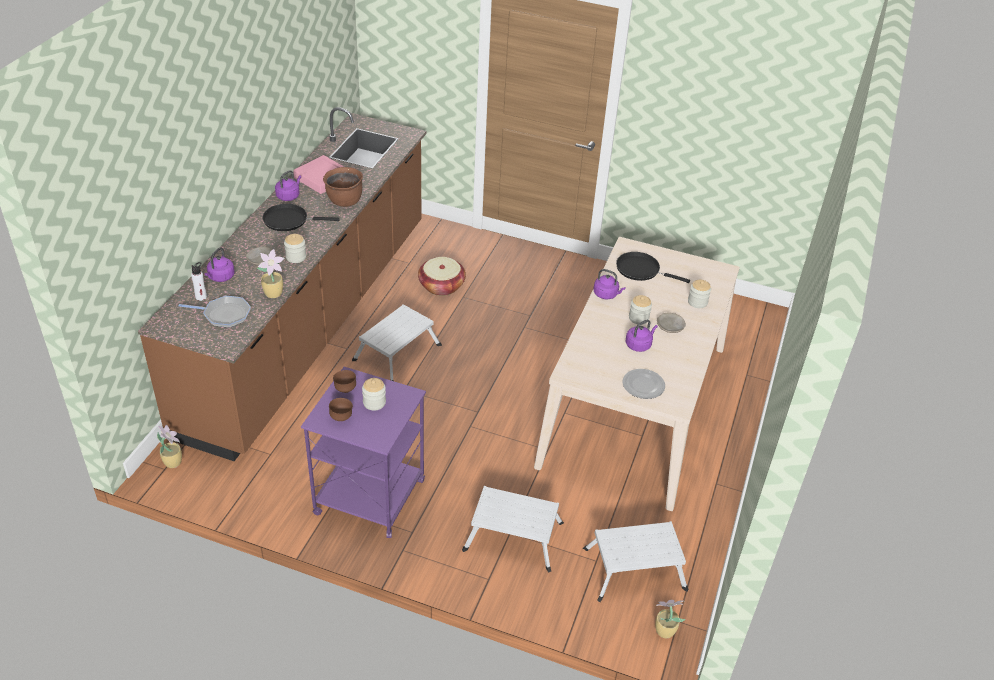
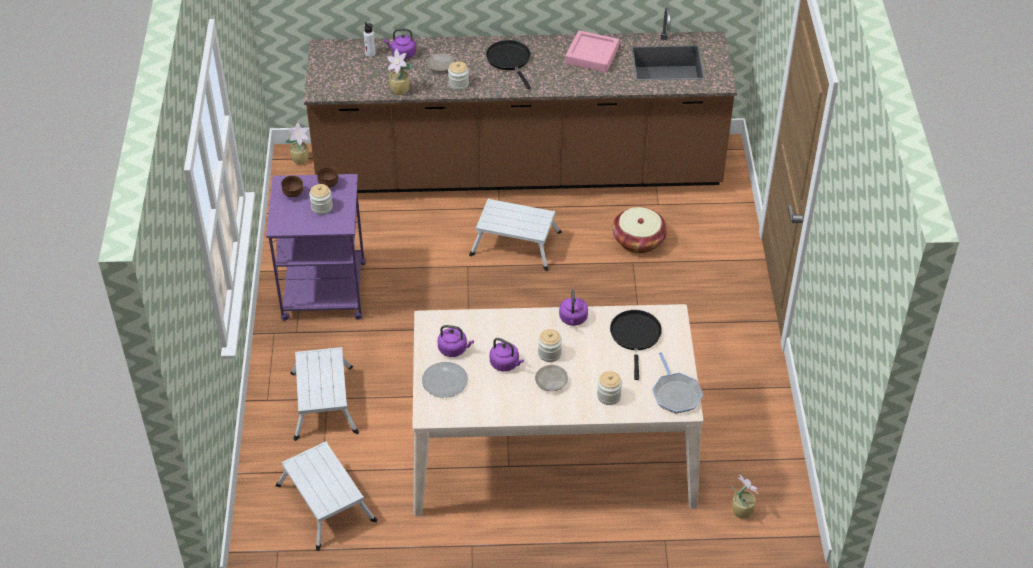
camera: 70 degrees right, 5 degrees up
(224, 315) = (355, 75): frying pan -> frying pan (675, 394)
(289, 196) = (547, 46): purple kettle -> purple kettle (454, 349)
(344, 201) = (565, 82): brown cooking pot -> none
(663, 630) = (262, 542): potted plant -> potted plant (741, 511)

